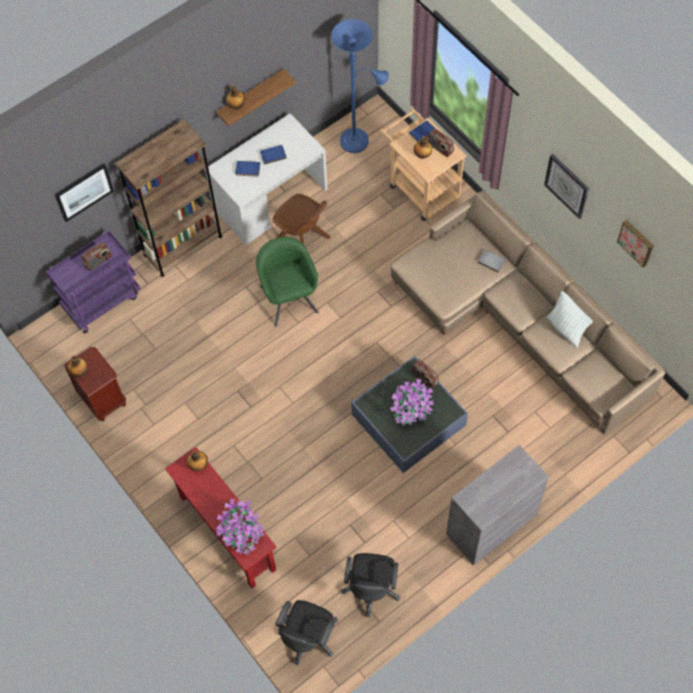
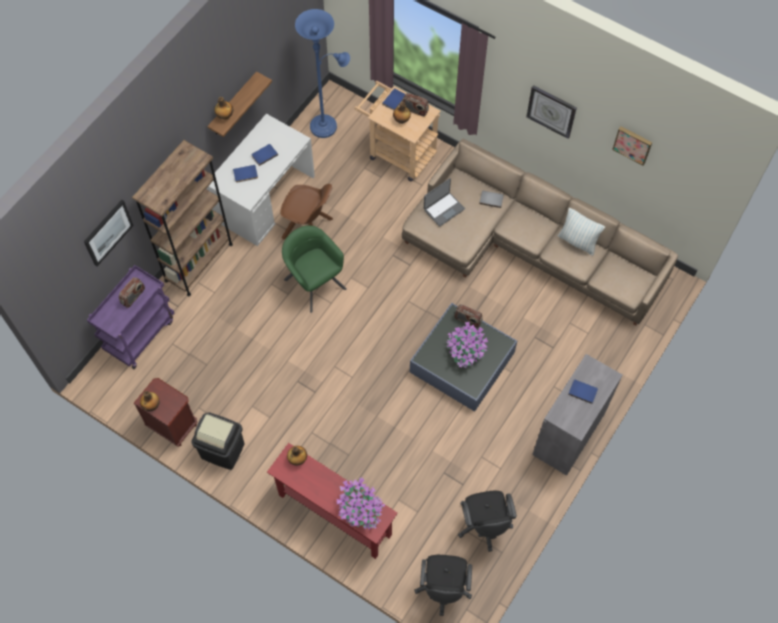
camera: 20 degrees left, 0 degrees up
(142, 437) = (223, 450): none -> black trash can
(438, 257) = (443, 209): none -> laptop
(501, 481) = (583, 391): none -> blue book

